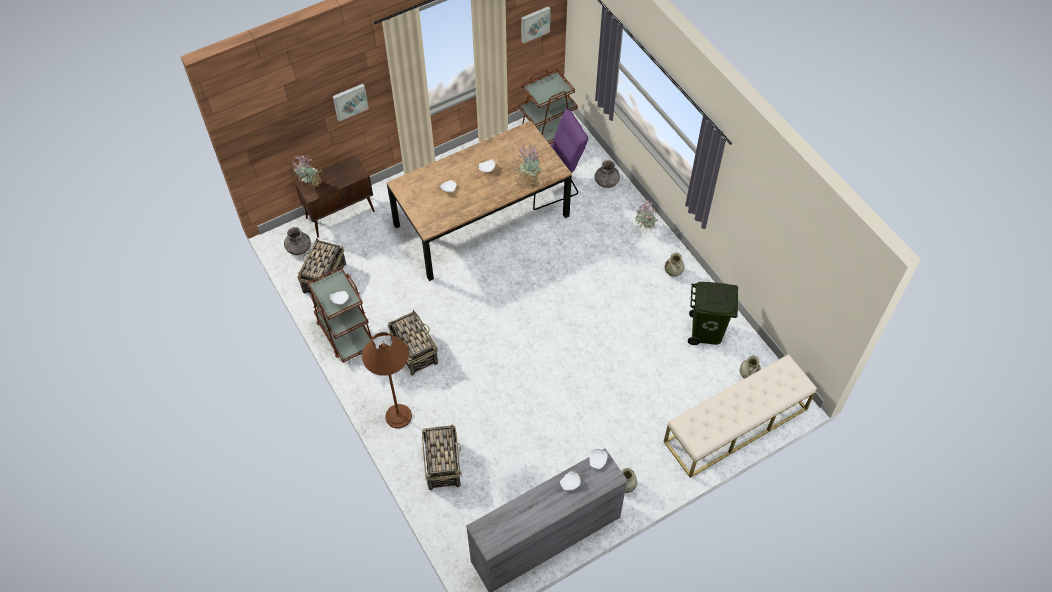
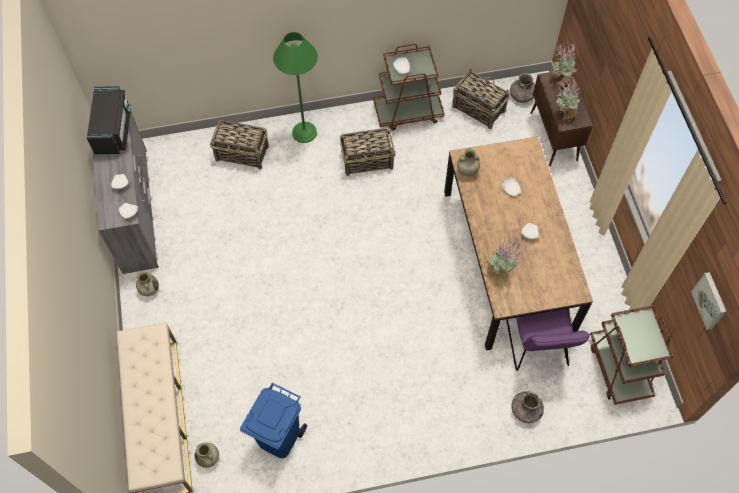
camera: 110 degrees right, 5 degrees up
(350, 101) = (617, 80): picture -> none
(398, 416) = (304, 132): brown floor lamp -> green floor lamp
(510, 520) = (113, 130): none -> black microwave
(644, 228) = (441, 427): potted plant -> potted plant (564, 114)
(673, 272) = (369, 434): beige vase -> beige vase (467, 171)
(706, 332) = (278, 437): green trash can -> blue trash can

